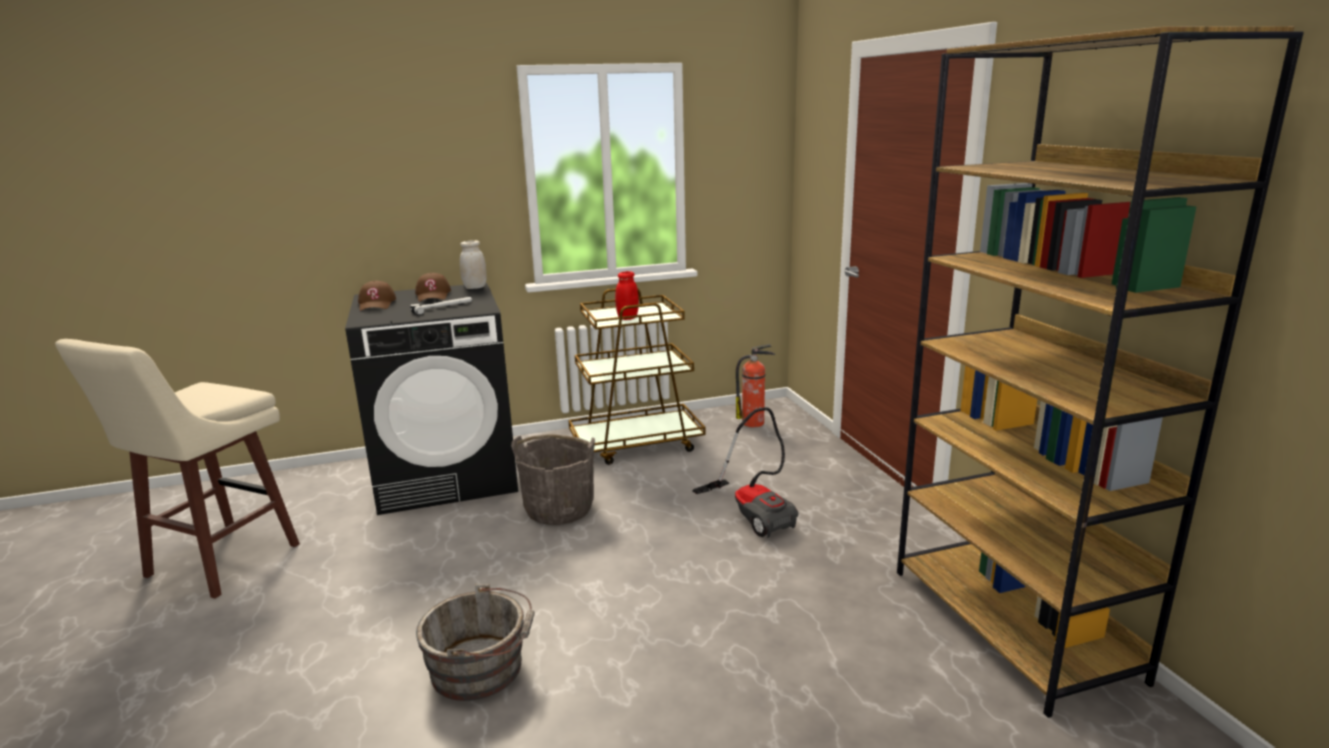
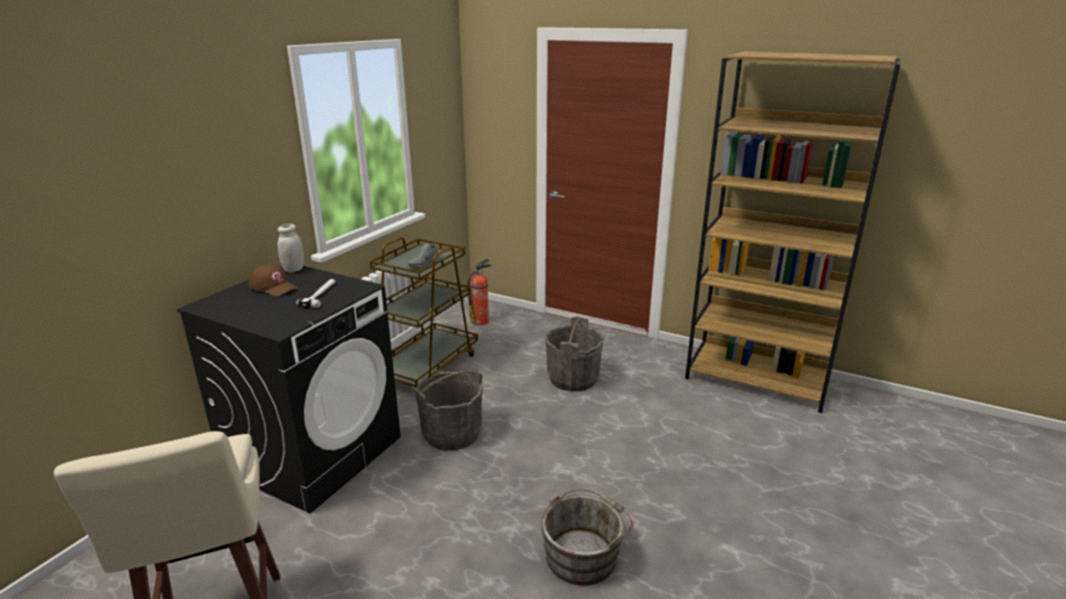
camera: 45 degrees left, 5 degrees up
(377, 304) = (239, 311): brown cap -> none
(627, 318) = (424, 264): red jar -> grey shoe
(754, 513) = (573, 378): vacuum cleaner -> grey bucket

